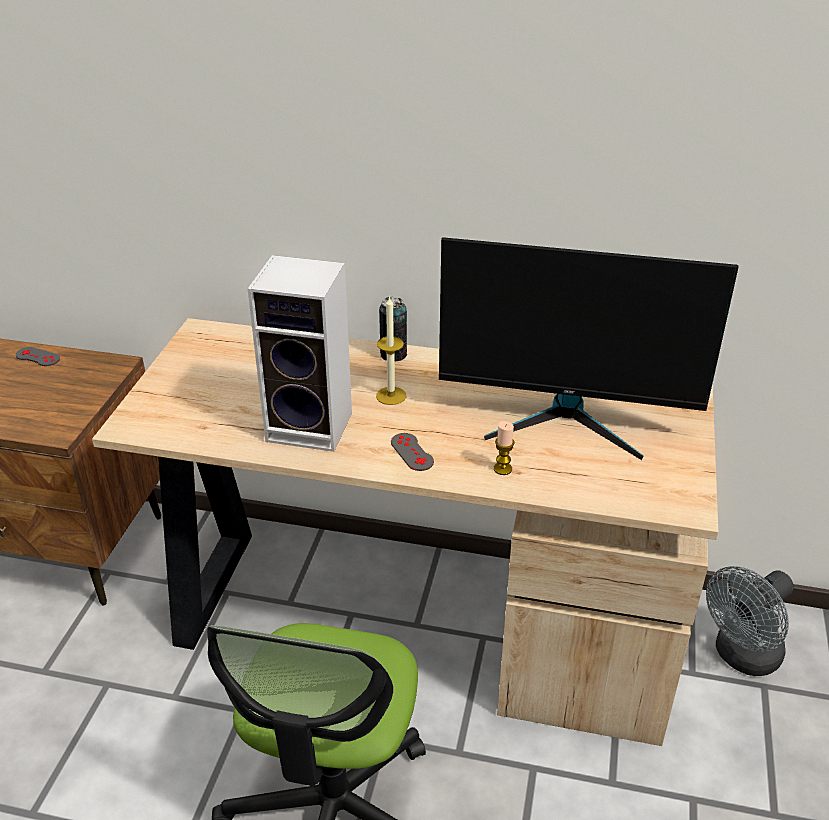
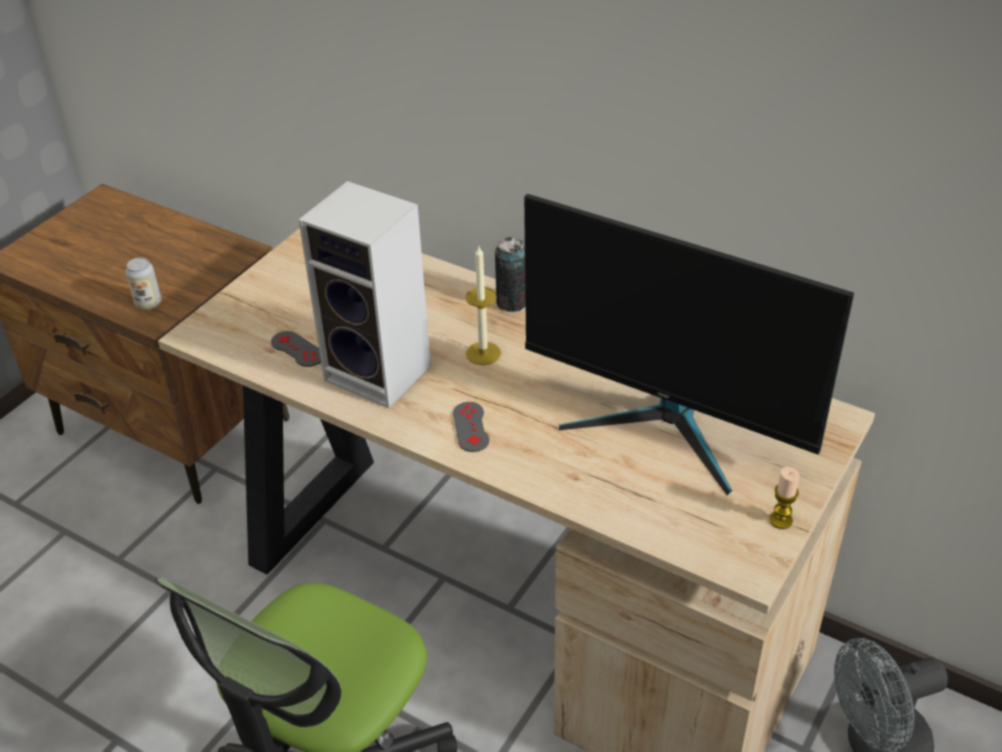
camera: 20 degrees right, 5 degrees up
(37, 357) = (170, 227): grey game controller -> grey game controller (297, 349)
(46, 420) = (148, 303): none -> can
(502, 469) = (560, 470): candle -> candle (781, 520)

